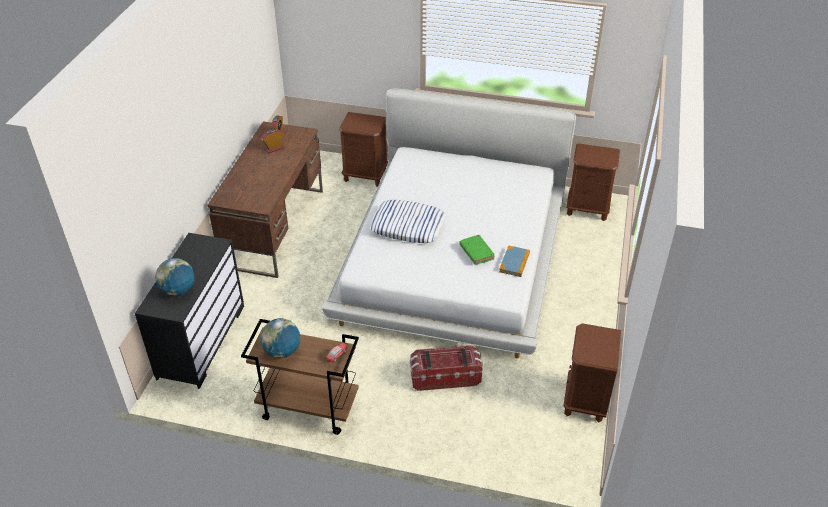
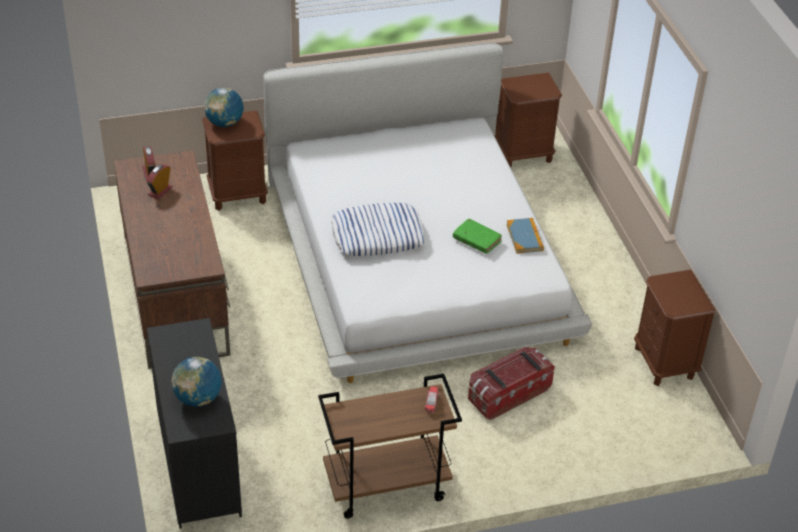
camera: 30 degrees left, 0 degrees up
(282, 351) = (367, 421): globe -> globe (224, 123)

